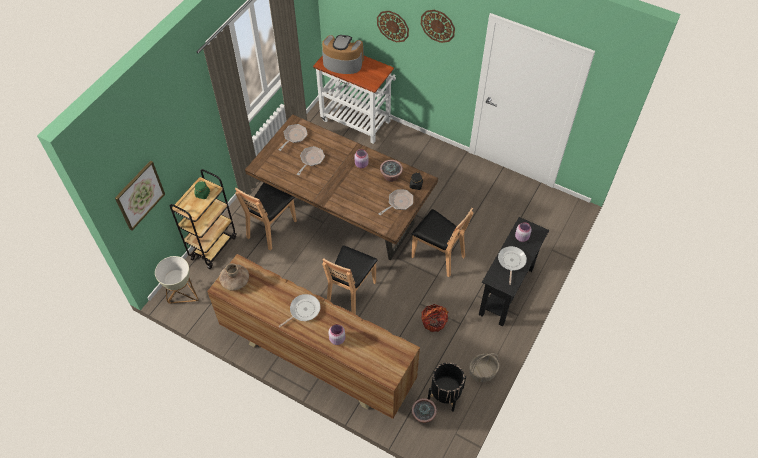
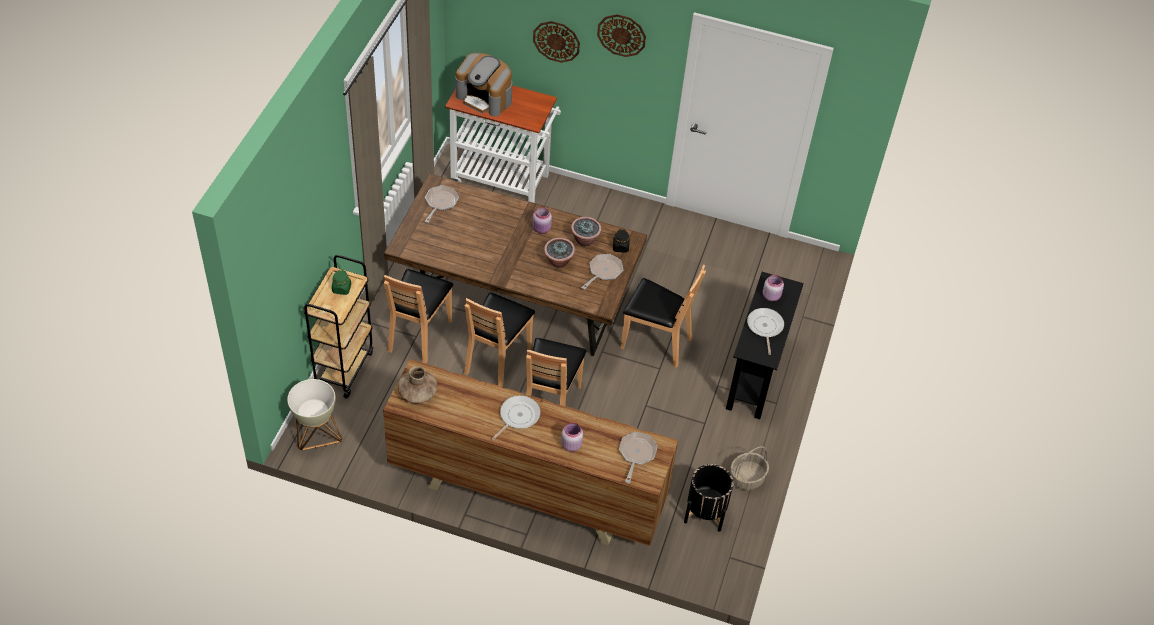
camera: 15 degrees left, 5 degrees down
(139, 195) = (276, 292): picture -> none
(311, 160) = (472, 230): frying pan -> frying pan (636, 454)
(321, 253) = (497, 359): none -> brown chair
(342, 63) = (485, 97): coffee machine -> coffee machine turned 150 degrees counterclockwise
(423, 415) = (683, 542): potted plant -> potted plant (558, 261)
(433, 322) = (669, 425): basket -> none

